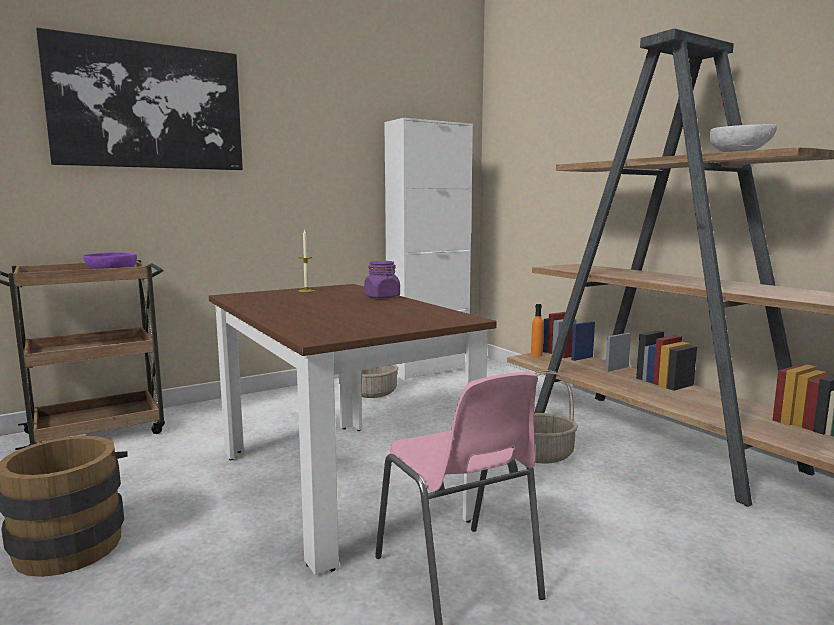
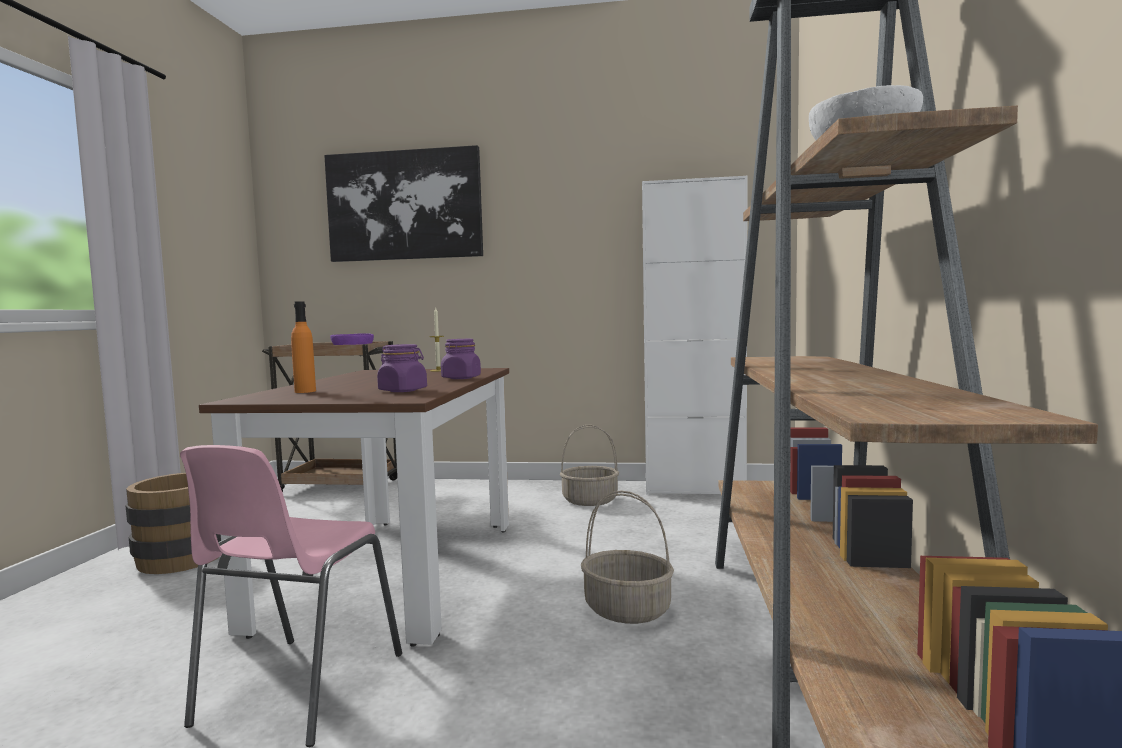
camera: 40 degrees right, 5 degrees down
(412, 312) = (403, 390): none -> purple jar
(536, 355) = (762, 484): orange bottle -> orange bottle (305, 391)

